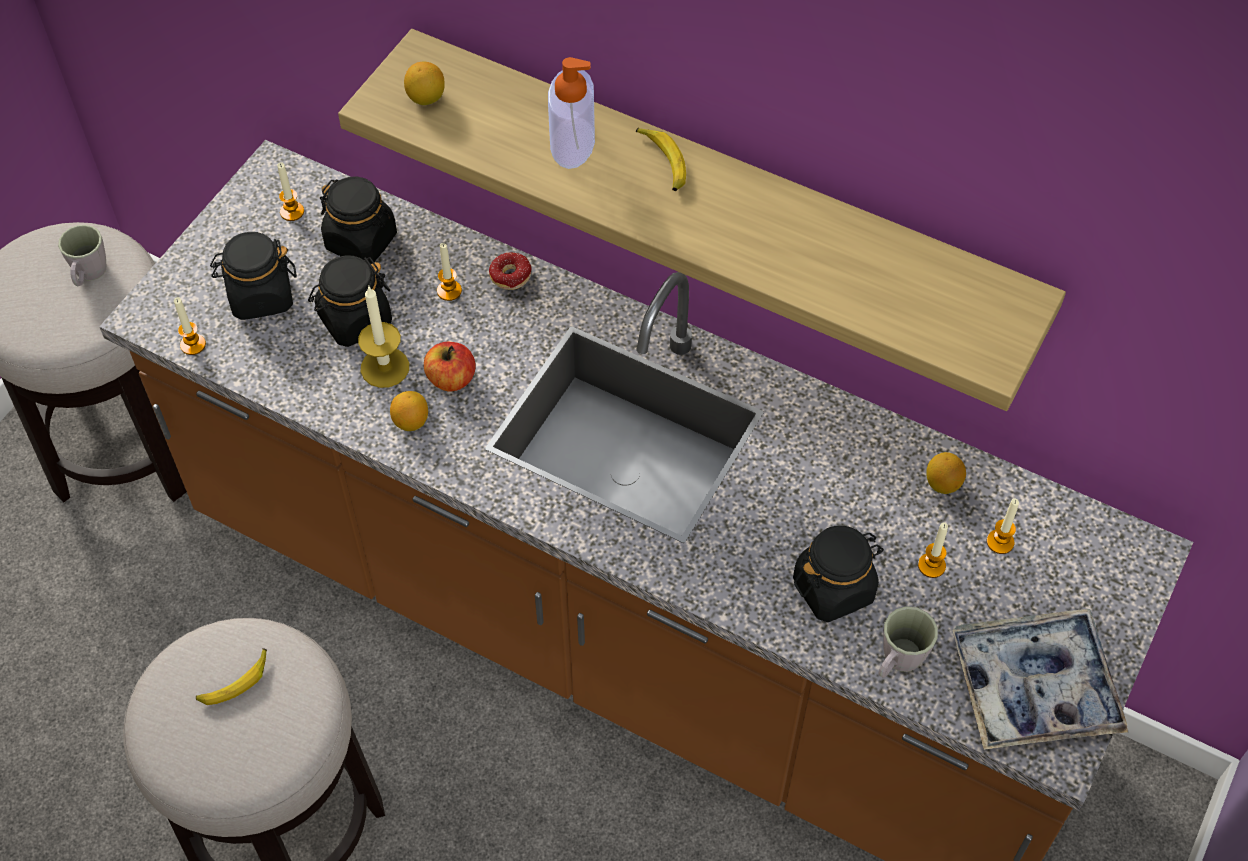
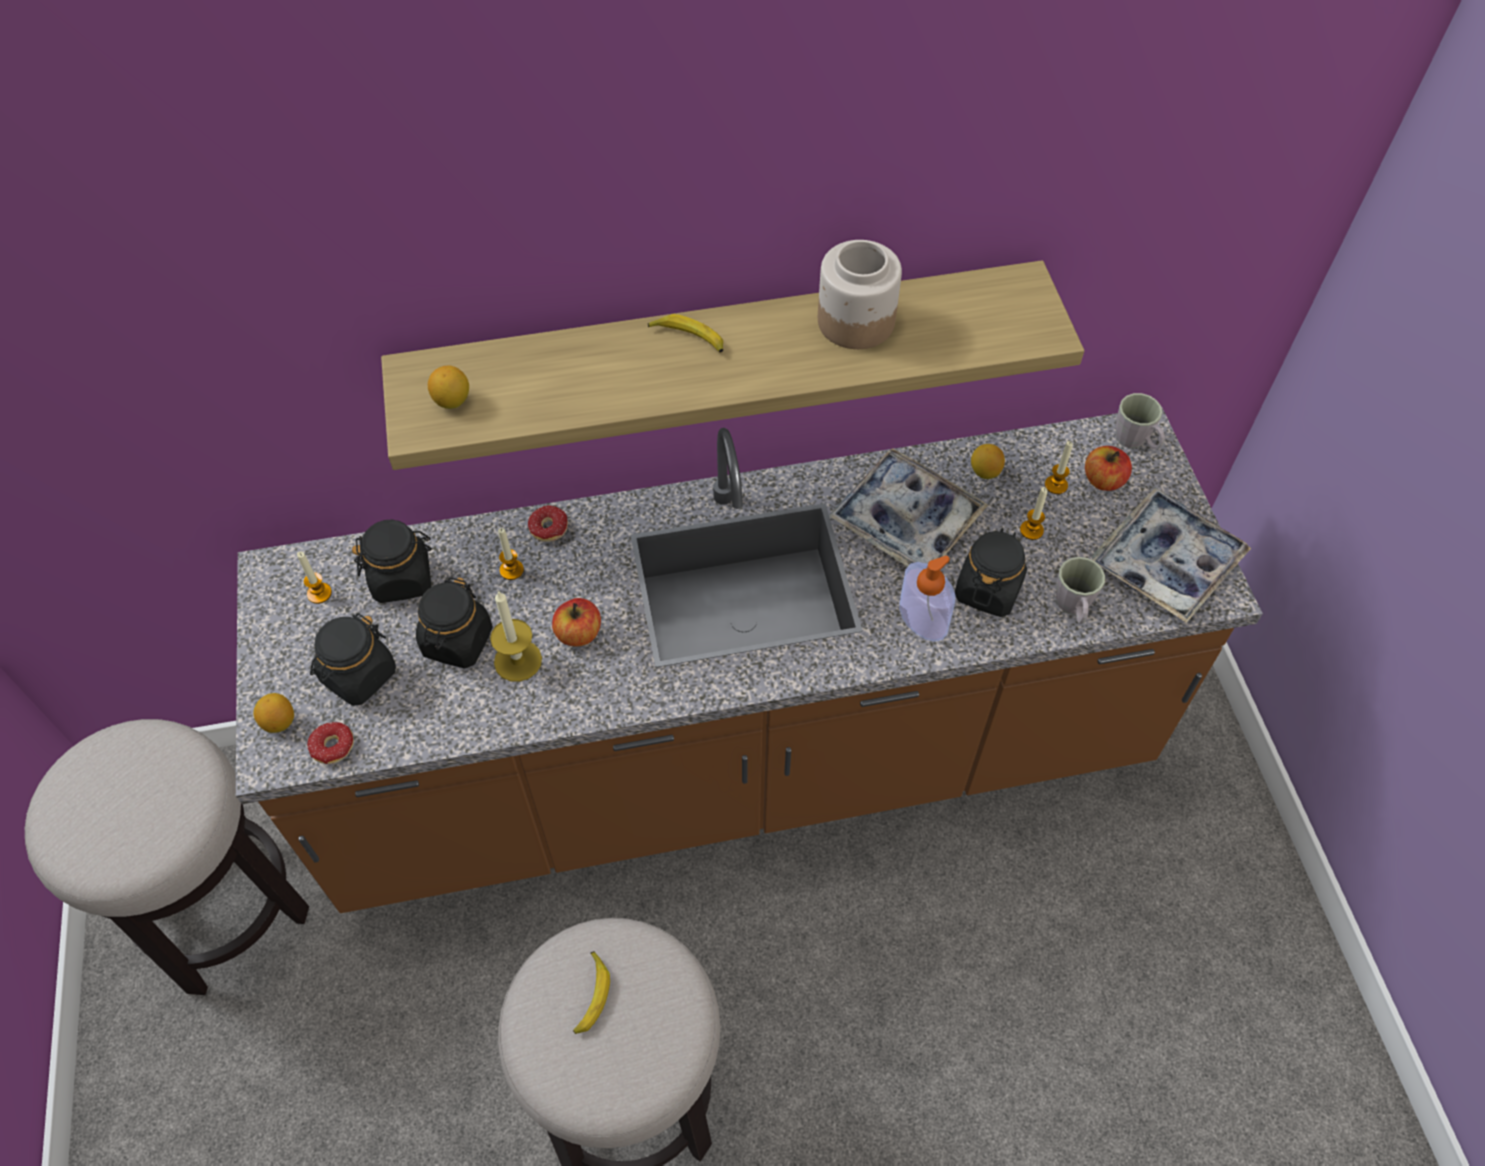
camera: 40 degrees left, 0 degrees up
(89, 275) = (143, 773): grey mug -> grey mug (1135, 441)
(193, 345) = (337, 752): candle -> donut
(411, 421) = (579, 686): lemon -> lemon (279, 722)
(572, 143) = (605, 365): soap dispenser -> soap dispenser (923, 618)
(822, 237) = (854, 321): none -> jar
(822, 476) = (906, 520): none -> tray
(1053, 570) = (1103, 480): none -> apple

